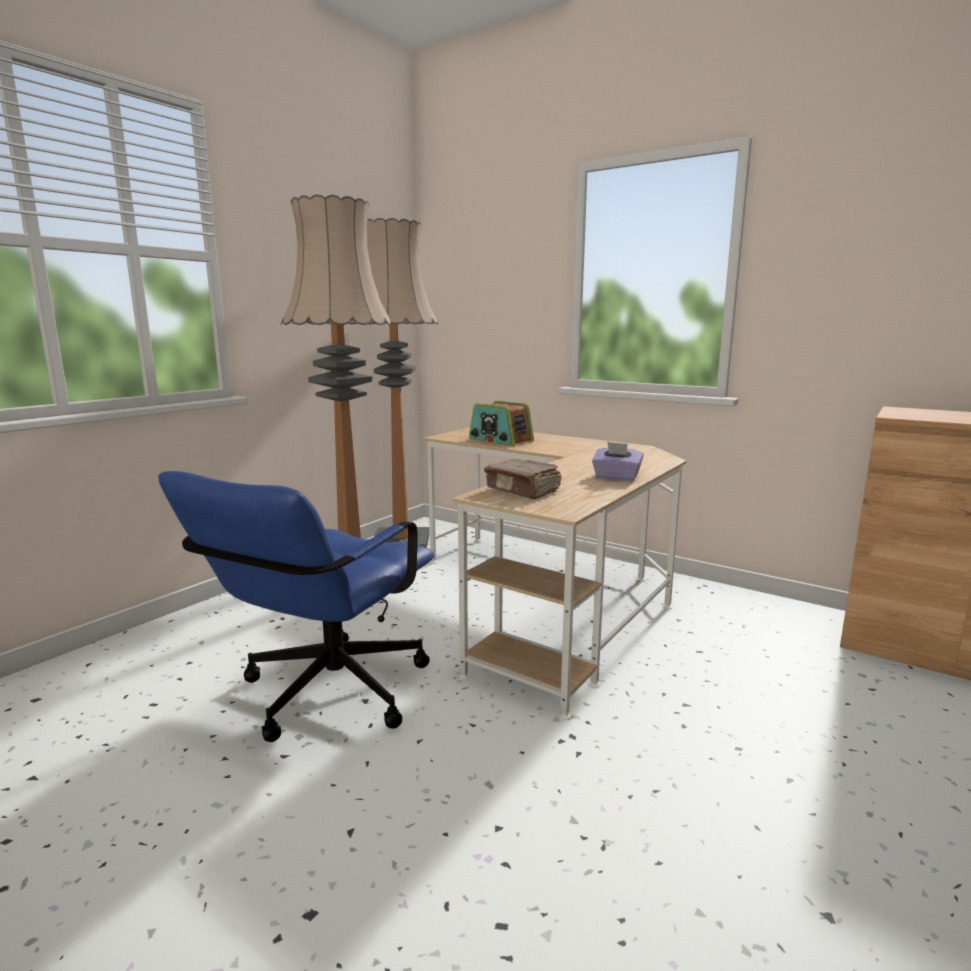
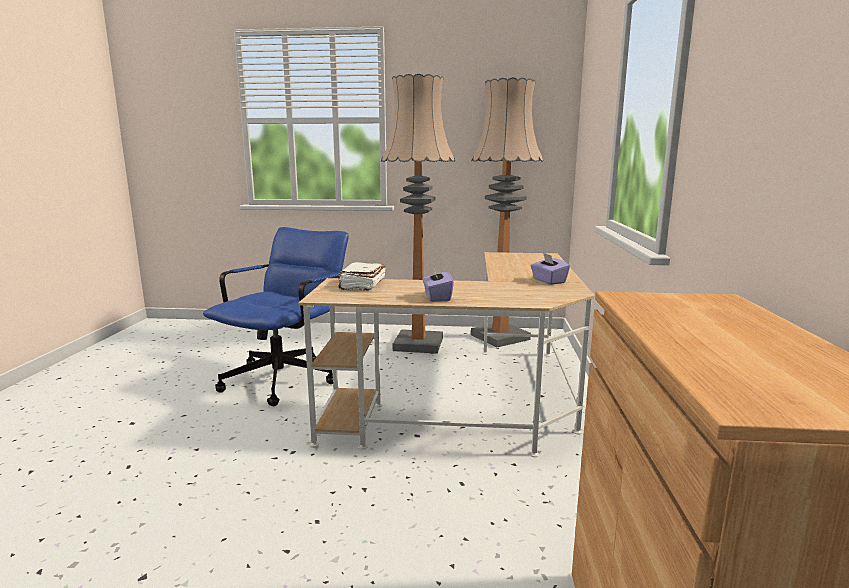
camera: 60 degrees right, 0 degrees up
(323, 697) = (286, 377): blue office chair -> blue office chair turned 120 degrees clockwise
(500, 440) = (512, 263): radio -> none
(523, 490) = (362, 285): brown book -> white book
(591, 445) = (548, 281): none -> purple tissue box

